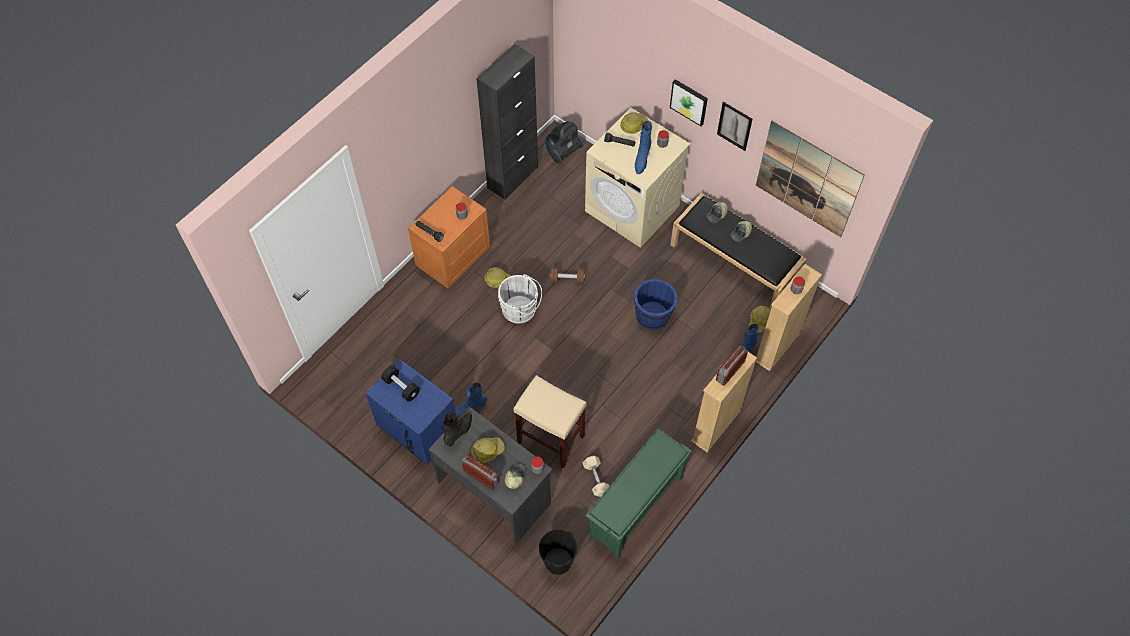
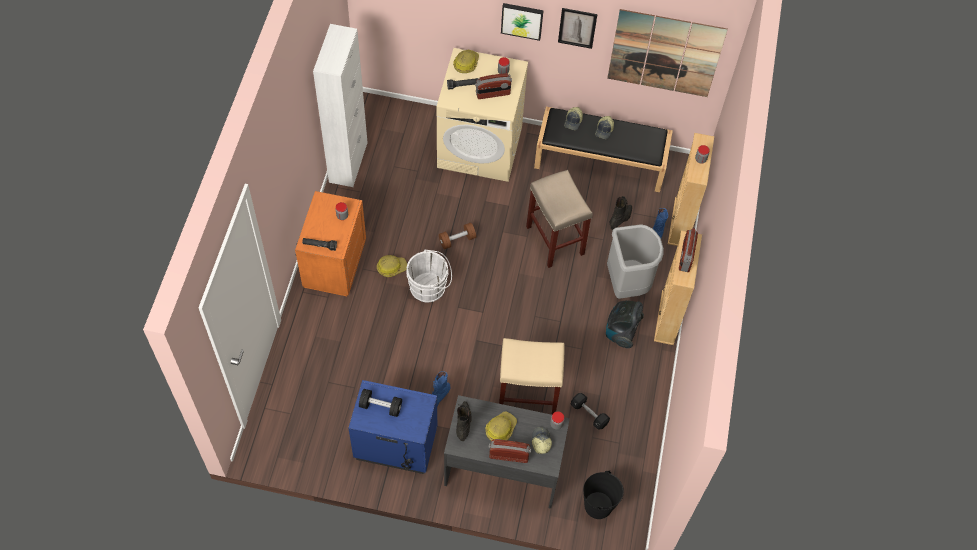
camera: 30 degrees left, 0 degrees up
(512, 177) = (348, 162): black cabinet -> white cabinet
(562, 152) = (383, 119): vacuum cleaner -> vacuum cleaner (621, 332)
(596, 478) = (589, 414): beige dumbbell -> black dumbbell
(636, 507) = (639, 423): green shoe rack -> none
(641, 160) = (493, 94): blue boot -> radio
(653, 316) = (555, 241): blue bucket -> beige stool
(696, 380) = (627, 284): none -> grey trash can
(722, 321) = (620, 220): none -> black boot
(760, 321) = (653, 205): hard hat -> none

